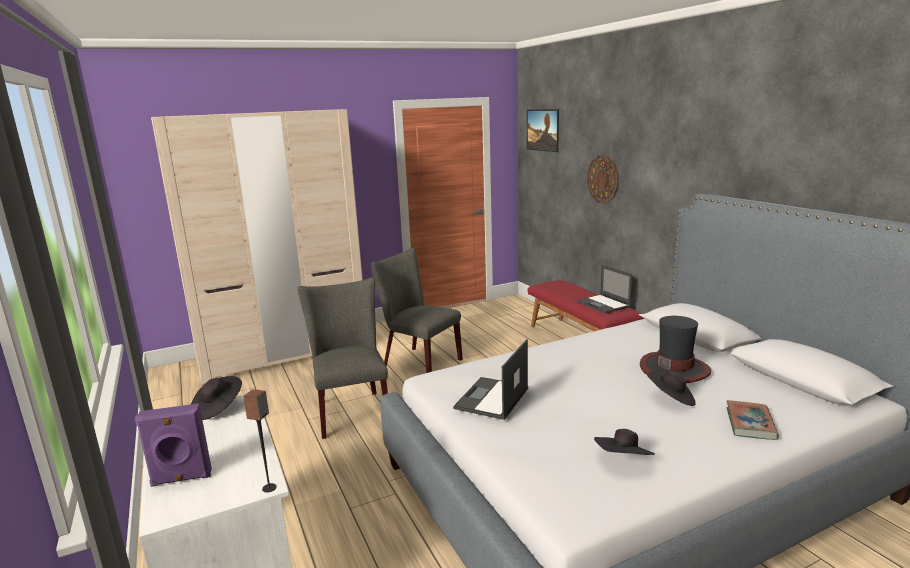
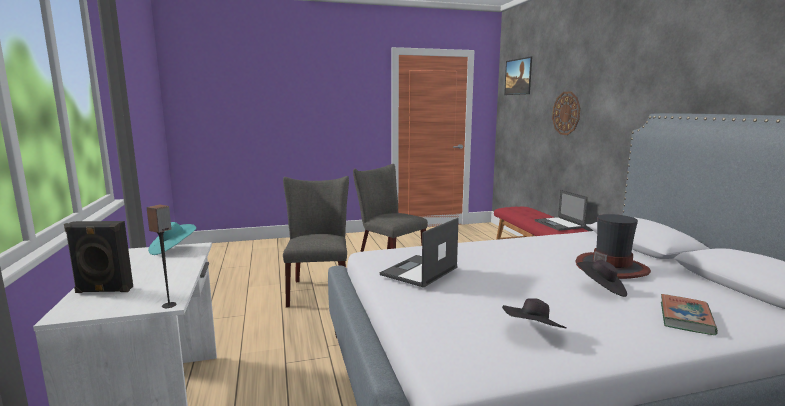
camera: 10 degrees right, 5 degrees down
(181, 479) = (103, 291): purple speaker -> black speaker
(217, 408) = (173, 249): black hat -> turquoise hat
(284, 354) = (283, 245): beige wardrobe -> none

